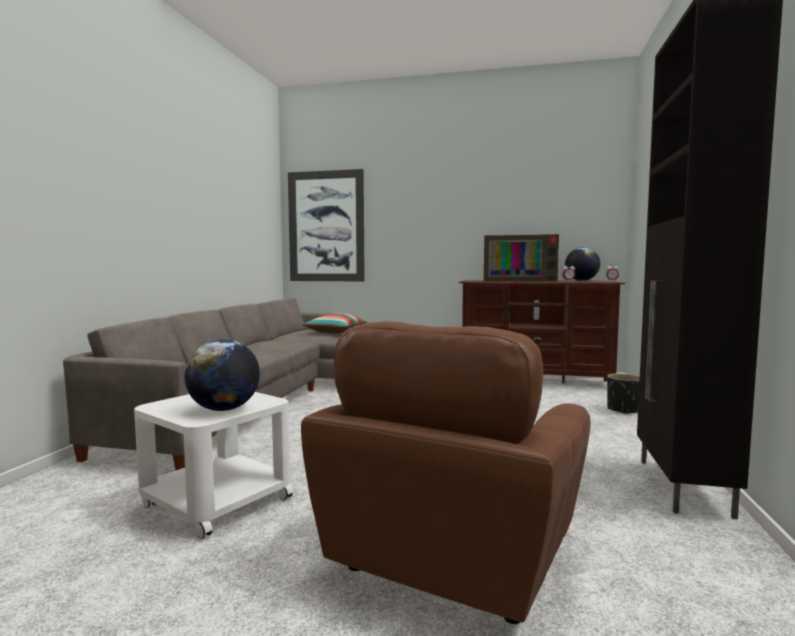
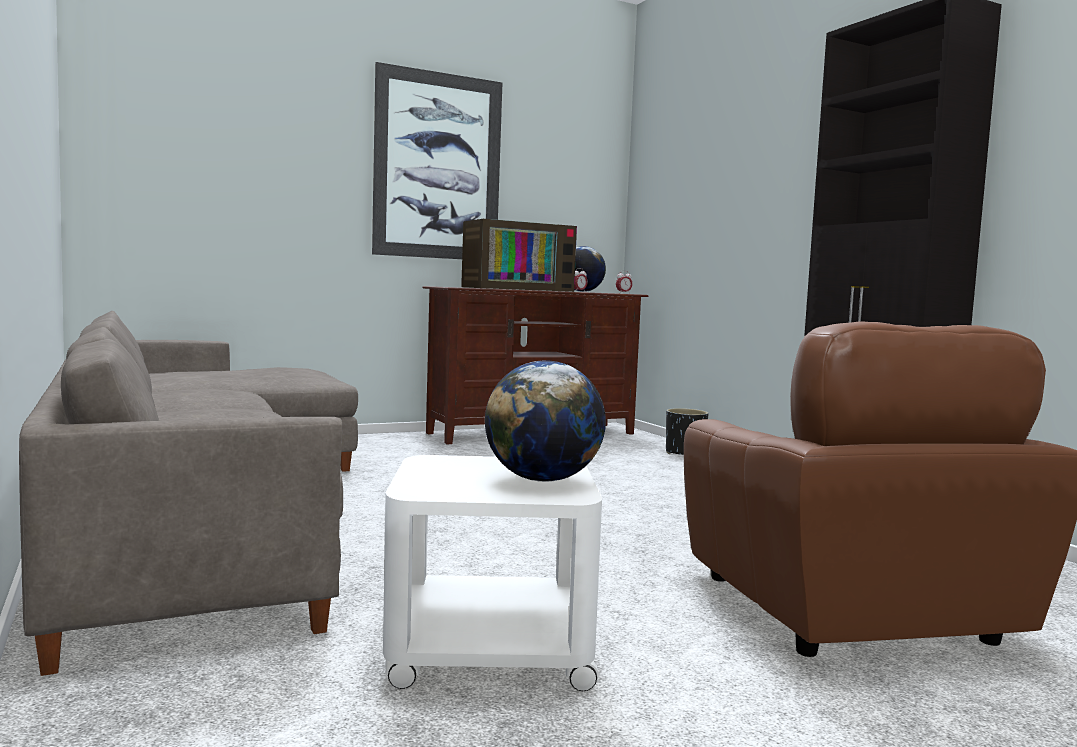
camera: 40 degrees left, 0 degrees up
(326, 226) = (169, 175): picture -> picture (438, 166)
(335, 332) = (246, 373): pillow -> none

